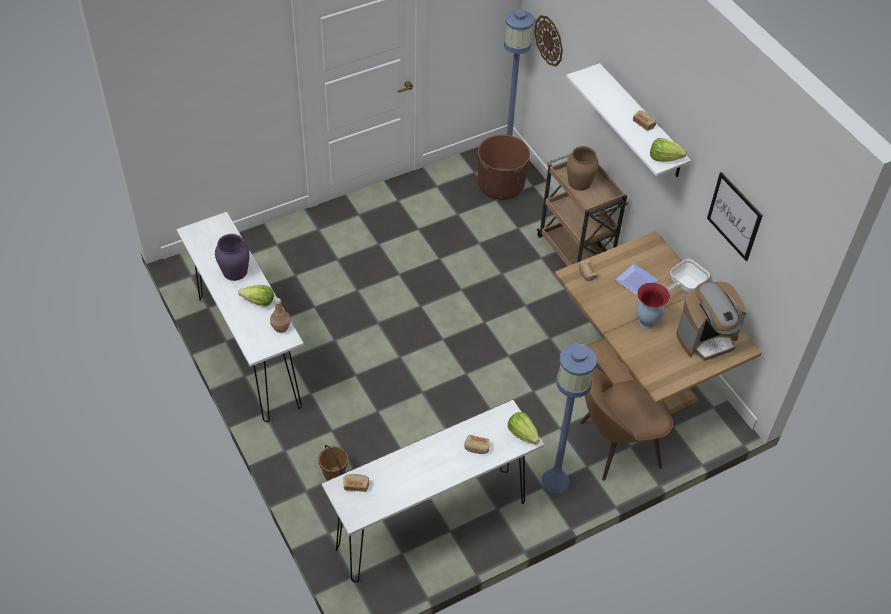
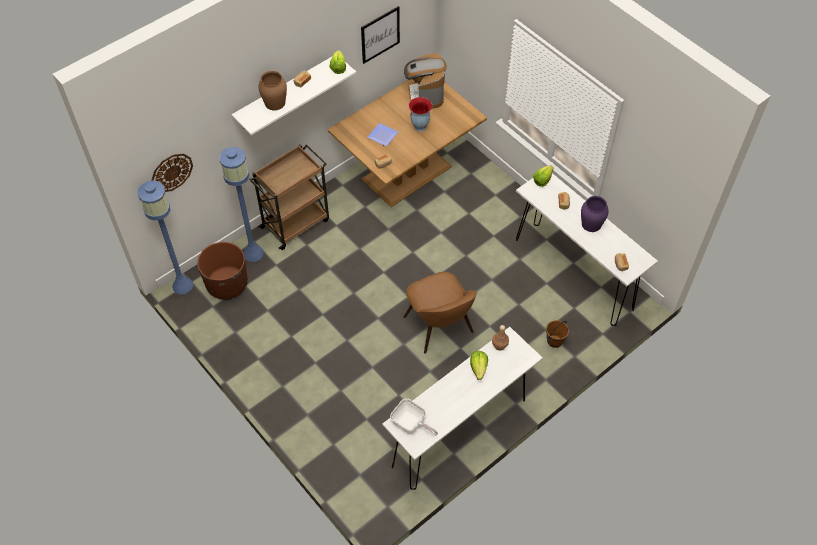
camera: 100 degrees left, 5 degrees up
(235, 271) = (451, 395): purple vase -> purple vase (591, 224)
(555, 481) = (513, 210): blue floor lamp -> blue floor lamp (253, 253)
(579, 182) = (286, 177): brown vase -> brown vase (274, 103)
(616, 445) = (472, 181): brown chair -> brown chair (439, 327)
(683, 286) = (380, 110): frying pan -> frying pan (411, 423)
(707, 339) = (425, 95): coffee machine -> coffee machine turned 150 degrees counterclockwise

